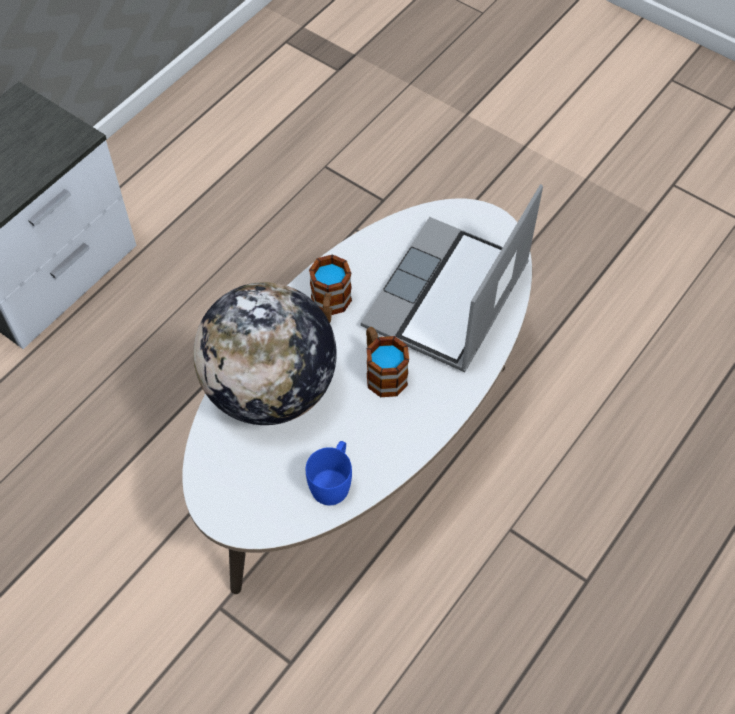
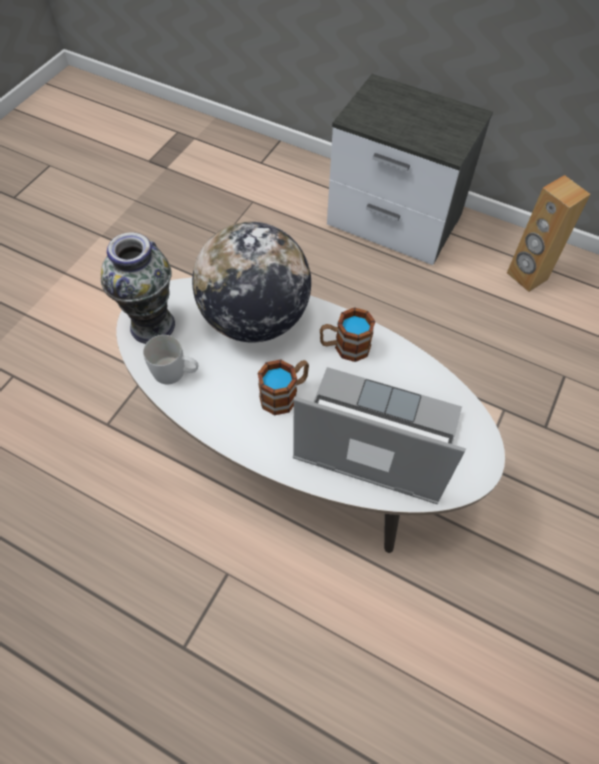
camera: 80 degrees right, 0 degrees up
(181, 160) = (526, 276): none -> brown speaker
(255, 503) = (153, 326): none -> vase
(333, 481) = (176, 373): blue mug -> white mug

